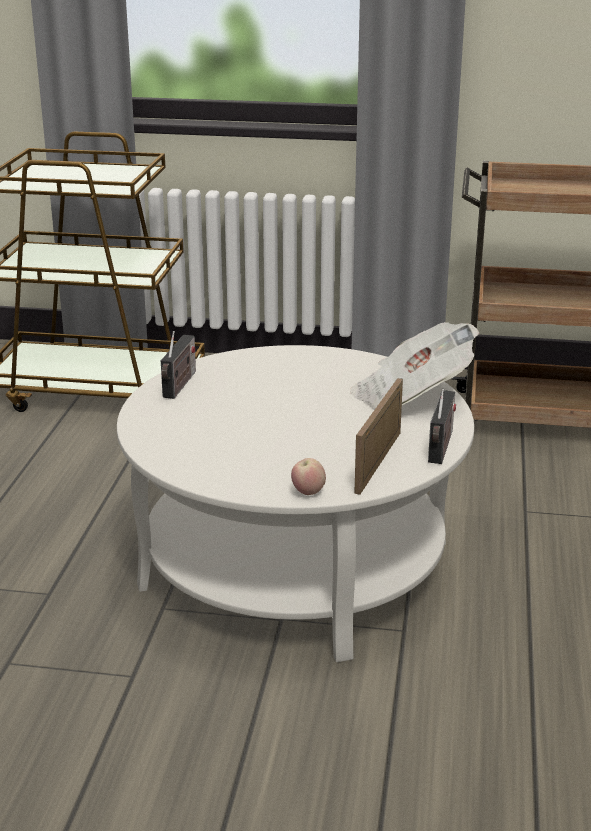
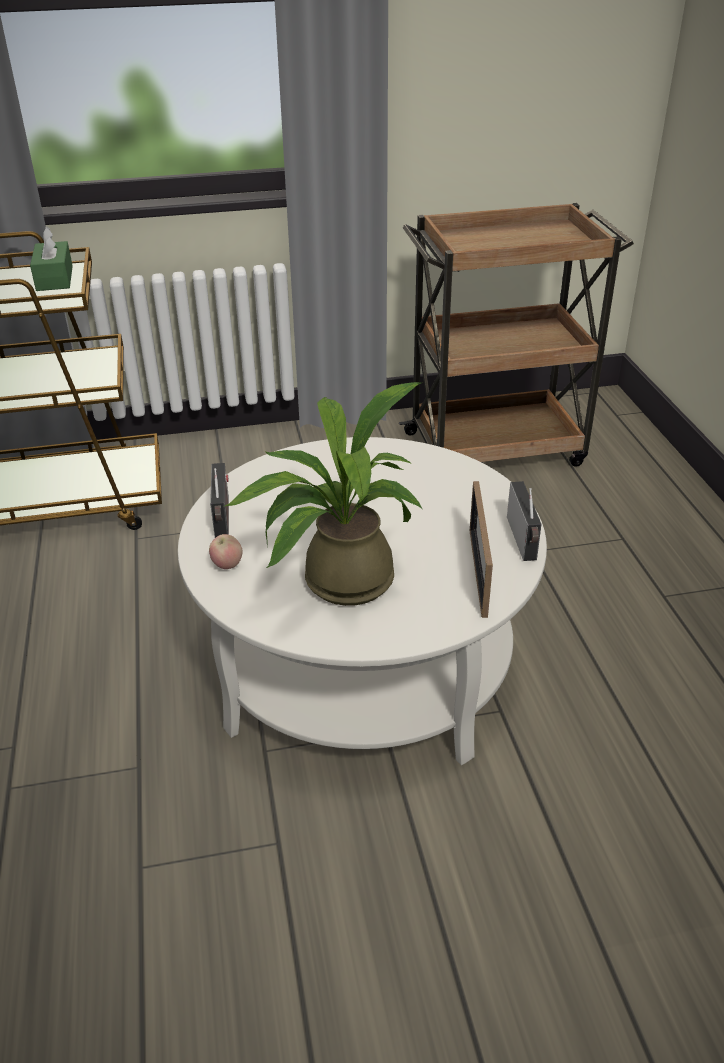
camera: 20 degrees left, 10 degrees up
(124, 174) = (54, 278): none -> green tissue box
(244, 445) = (337, 582): none -> potted plant
(308, 492) = (437, 627): apple -> apple (227, 565)
(411, 395) = (456, 482): newspaper -> none

